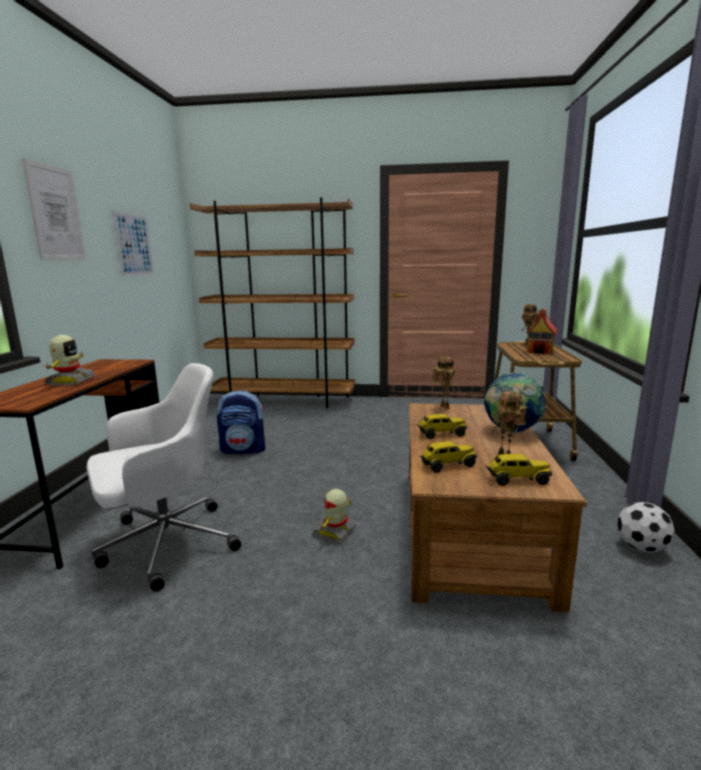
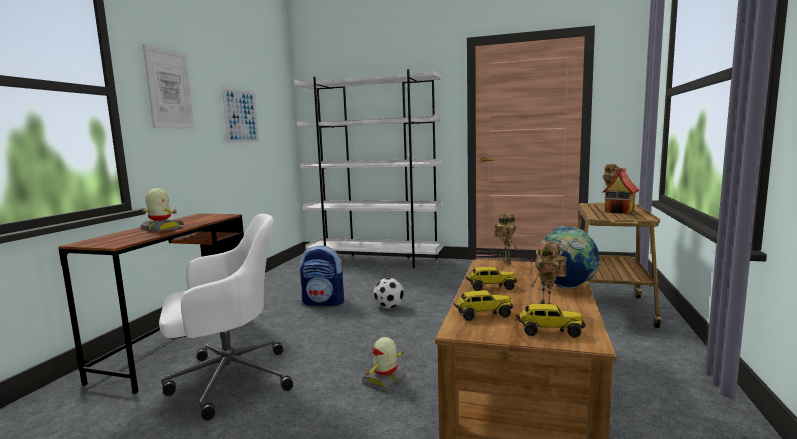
camera: 10 degrees right, 5 degrees down
(70, 381) = (162, 229): toy robot -> toy robot turned 75 degrees counterclockwise
(284, 401) = (375, 261): brown bookcase -> white bookcase
(642, 548) = (712, 421): football -> football (389, 307)

